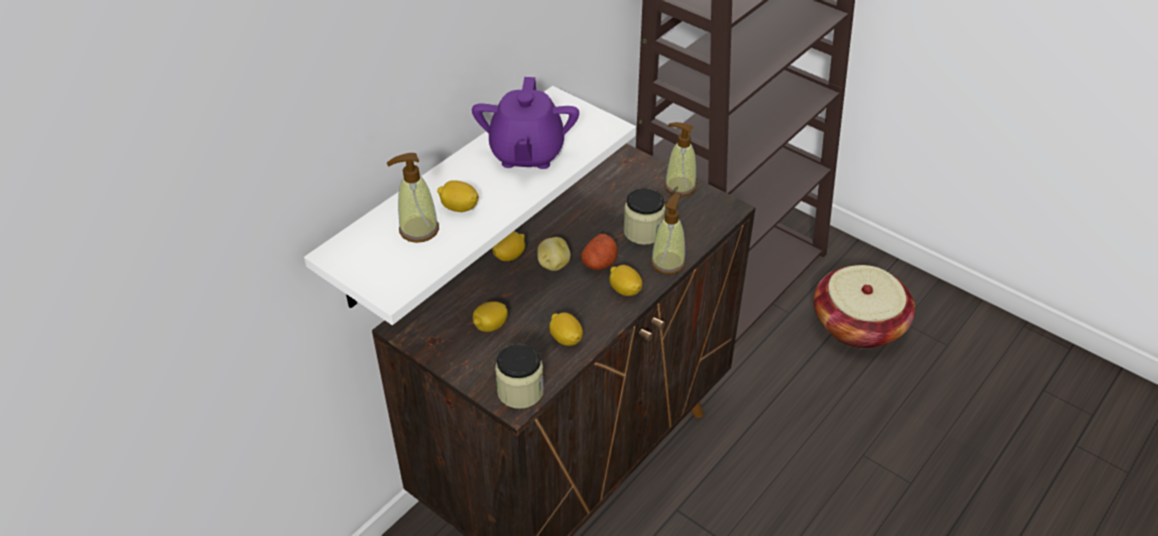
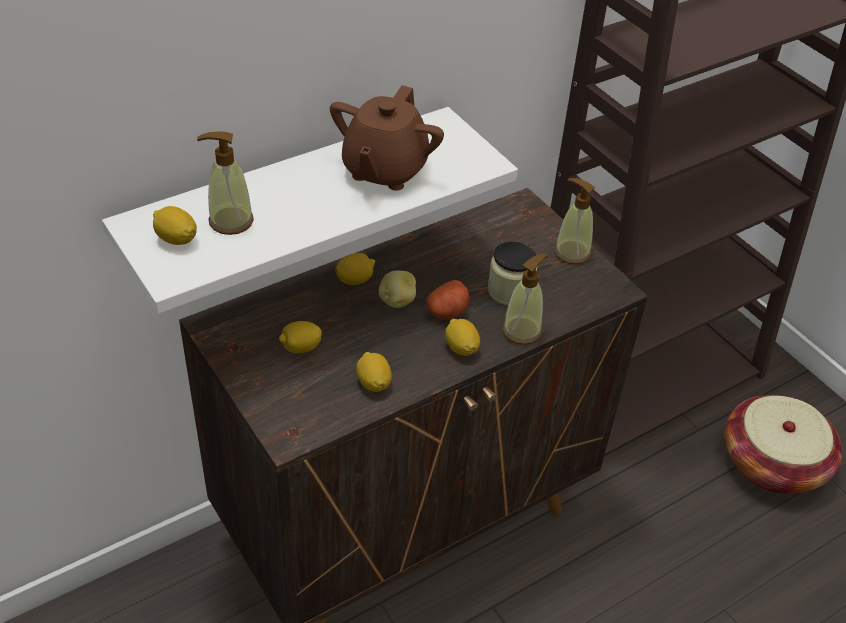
camera: 15 degrees right, 0 degrees up
(459, 208) = (284, 209): lemon -> lemon (176, 239)
(520, 391) = (299, 425): jar -> none
(526, 153) = (384, 170): purple teapot -> brown teapot

